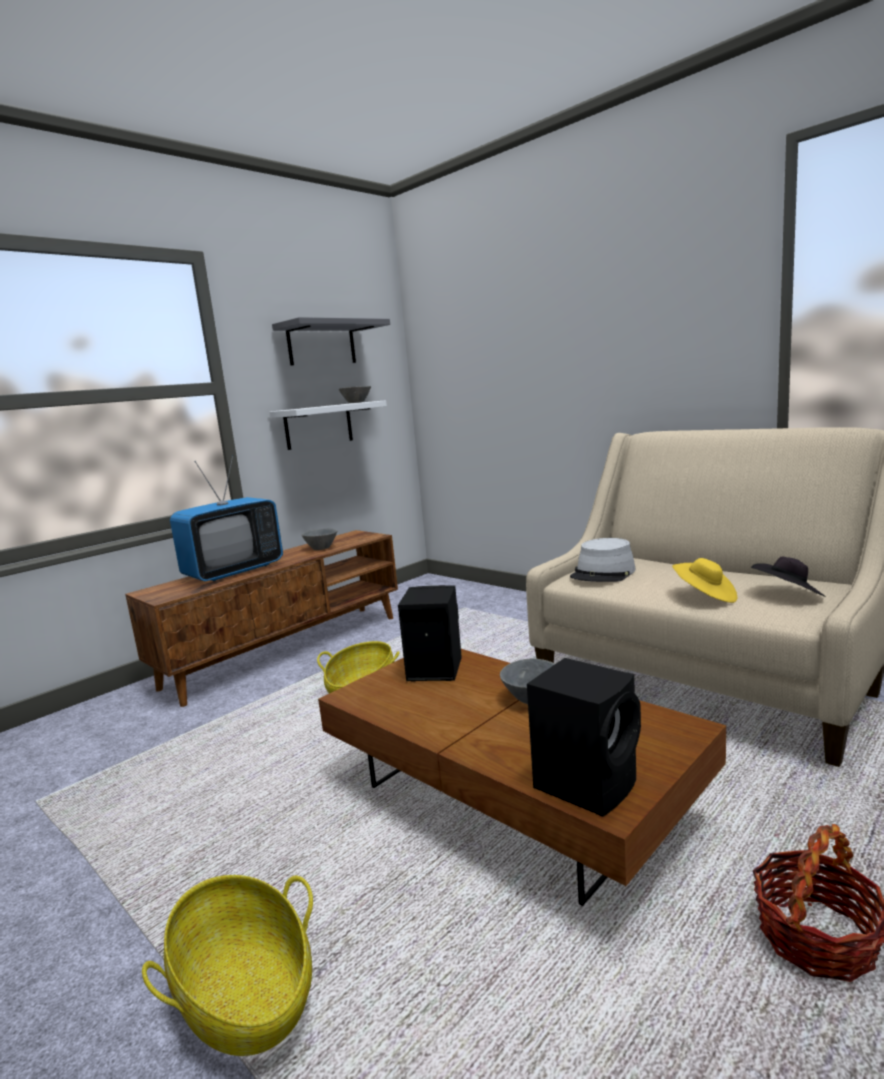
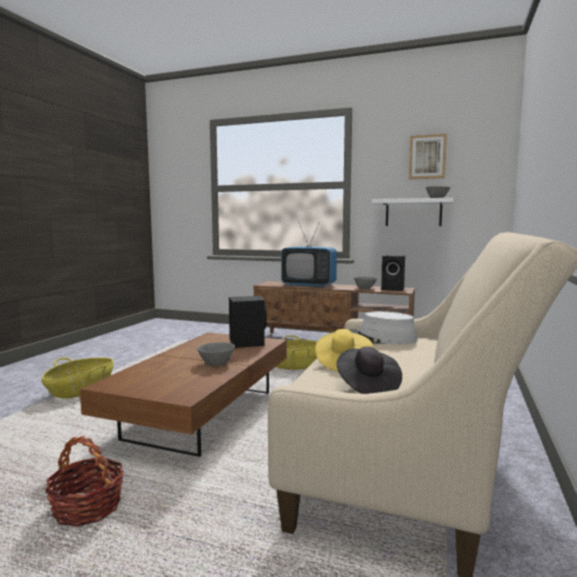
camera: 65 degrees right, 5 degrees down
(321, 344) = (427, 157): grey shelf -> picture
(588, 783) = (126, 380): black speaker -> black speaker (393, 289)

